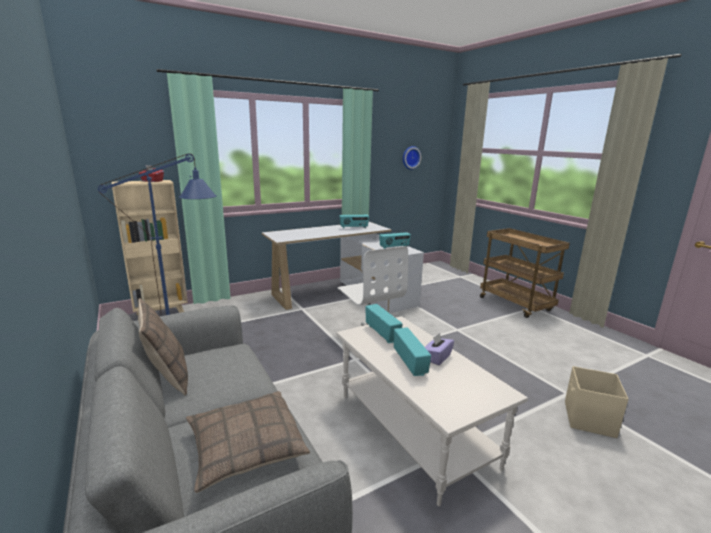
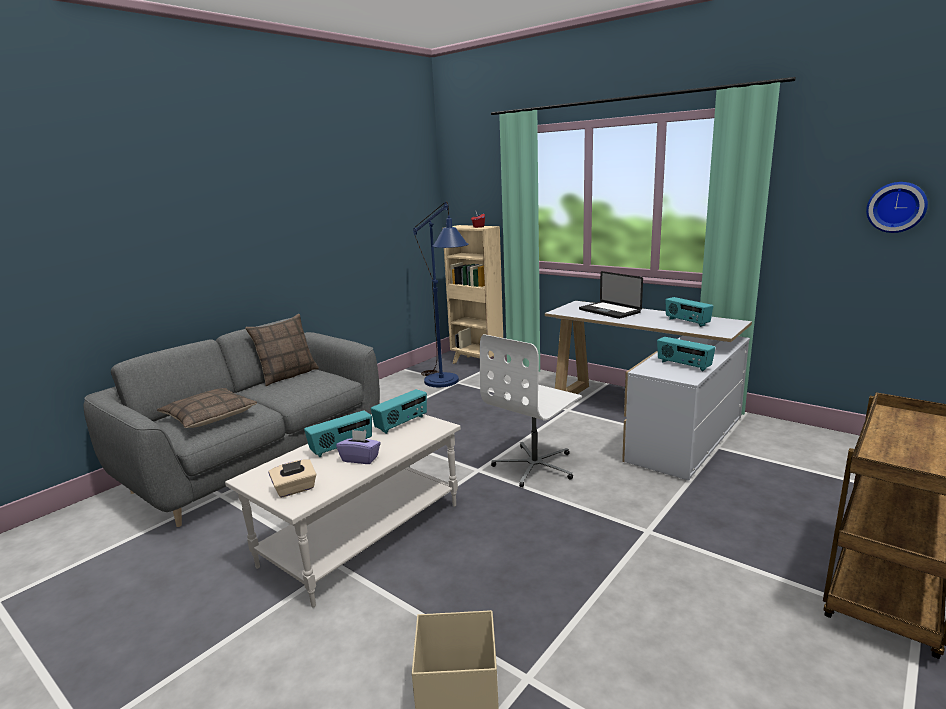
camera: 70 degrees right, 0 degrees up
(304, 232) = (609, 311): none -> laptop
(479, 392) = (295, 489): none -> beige tissue box

